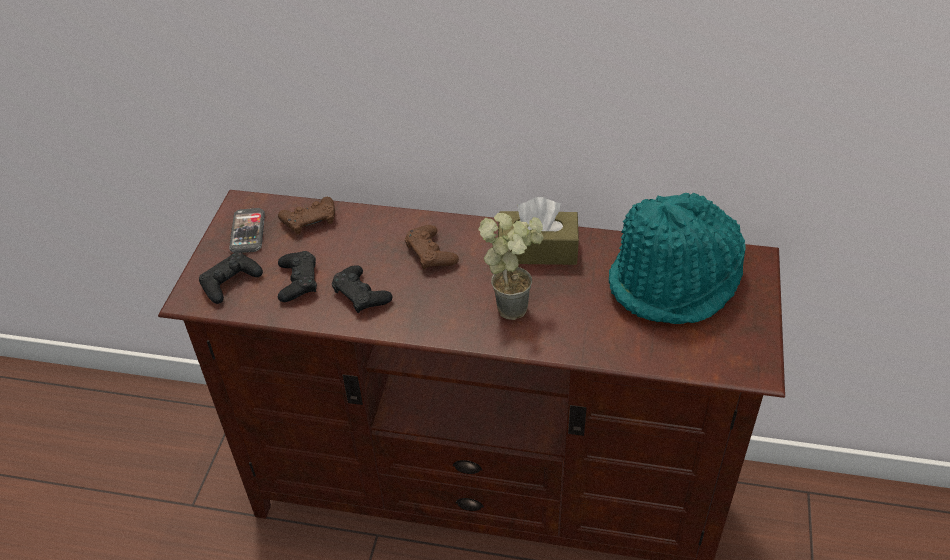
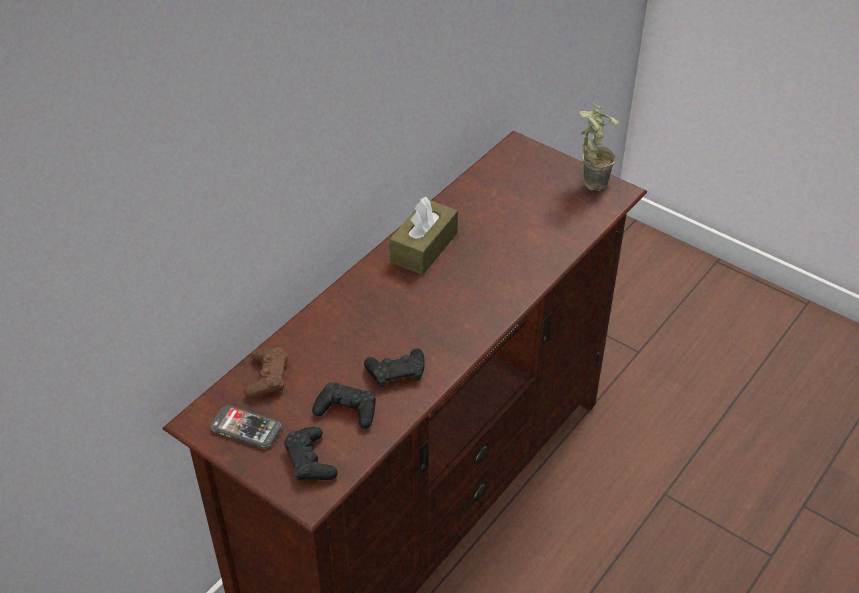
camera: 65 degrees left, 0 degrees up
(430, 253) = (378, 311): brown game controller -> none
(514, 303) = (474, 282): potted plant -> potted plant (589, 180)
(675, 282) = (513, 192): turquoise hat -> none

